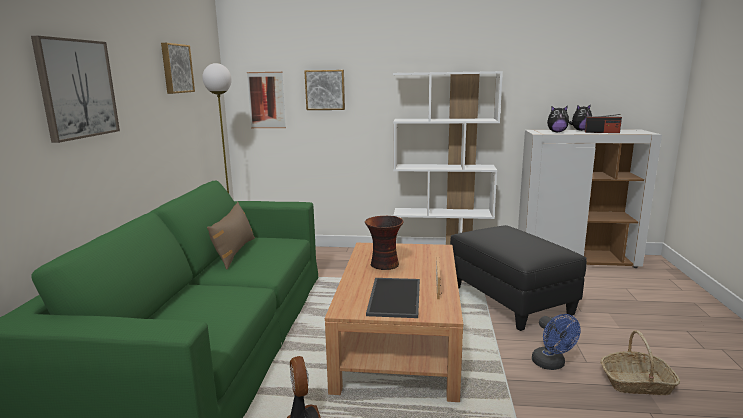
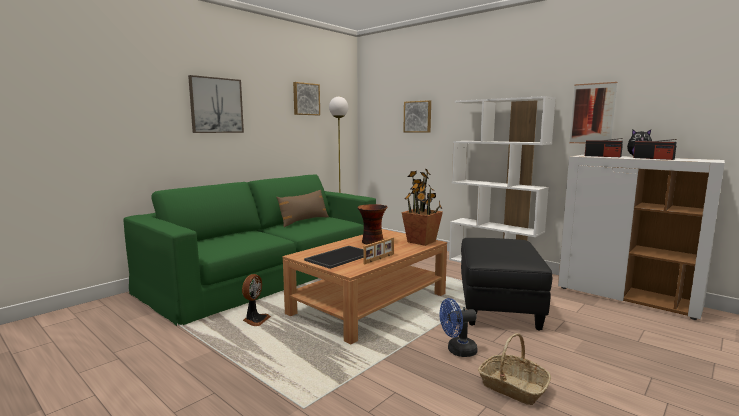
camera: 35 degrees right, 5 degrees down
(266, 100) = (381, 124): picture -> picture (592, 113)
(430, 251) = (421, 242): none -> potted plant
(551, 365) = (457, 351): blue fan -> blue fan turned 60 degrees clockwise
(556, 132) = (602, 156): plush toy -> radio

